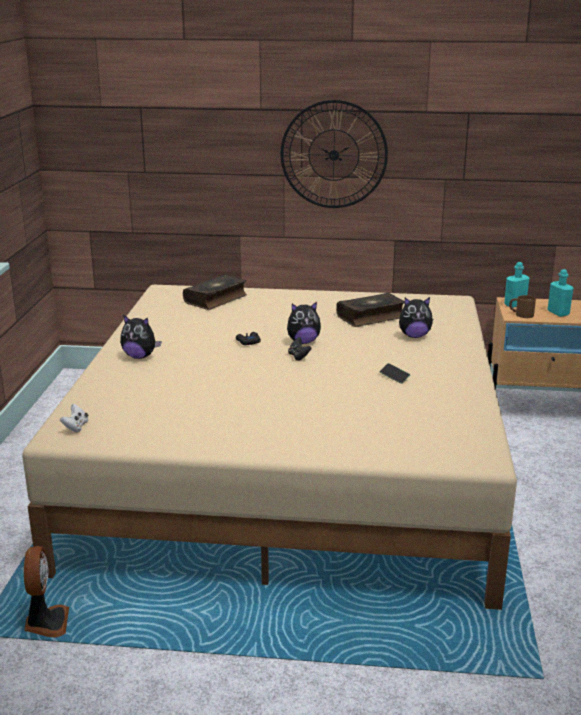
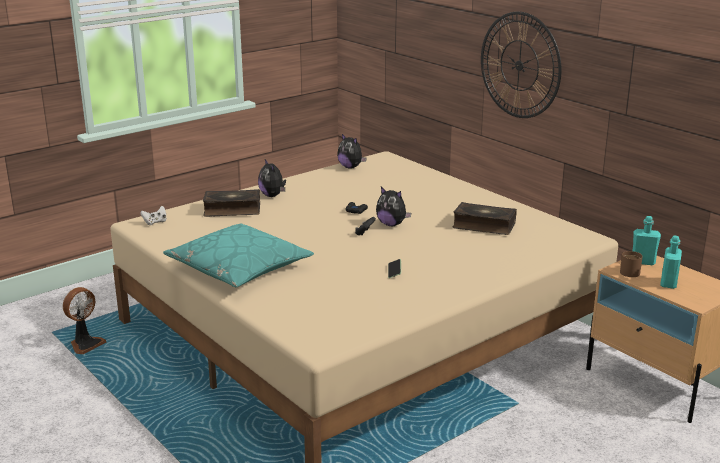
camera: 45 degrees right, 0 degrees up
(216, 299) = (403, 175): book -> book (232, 210)
(266, 430) = (239, 268): none -> turquoise pillow
(414, 336) = (482, 251): plush toy -> plush toy (351, 167)

